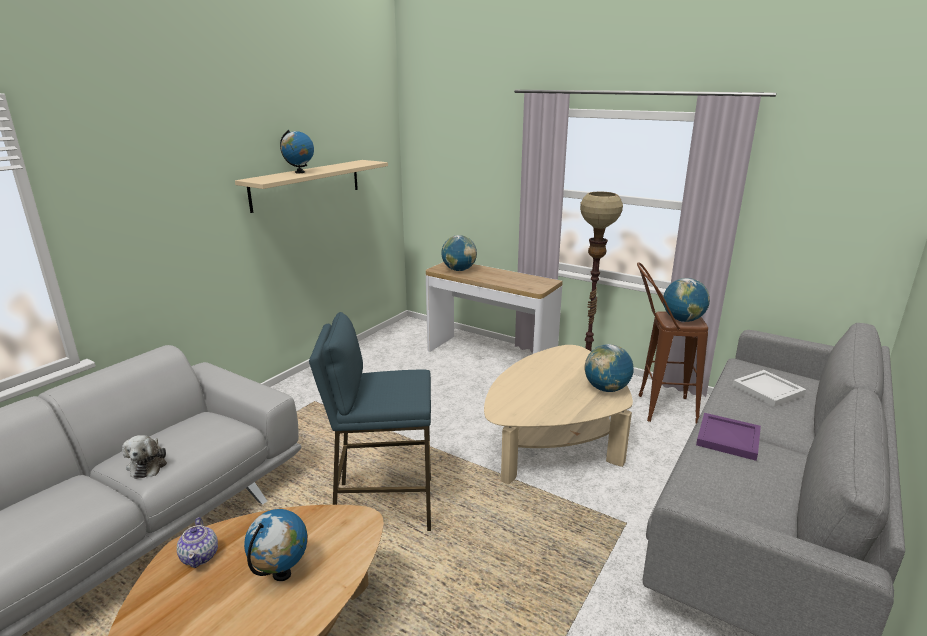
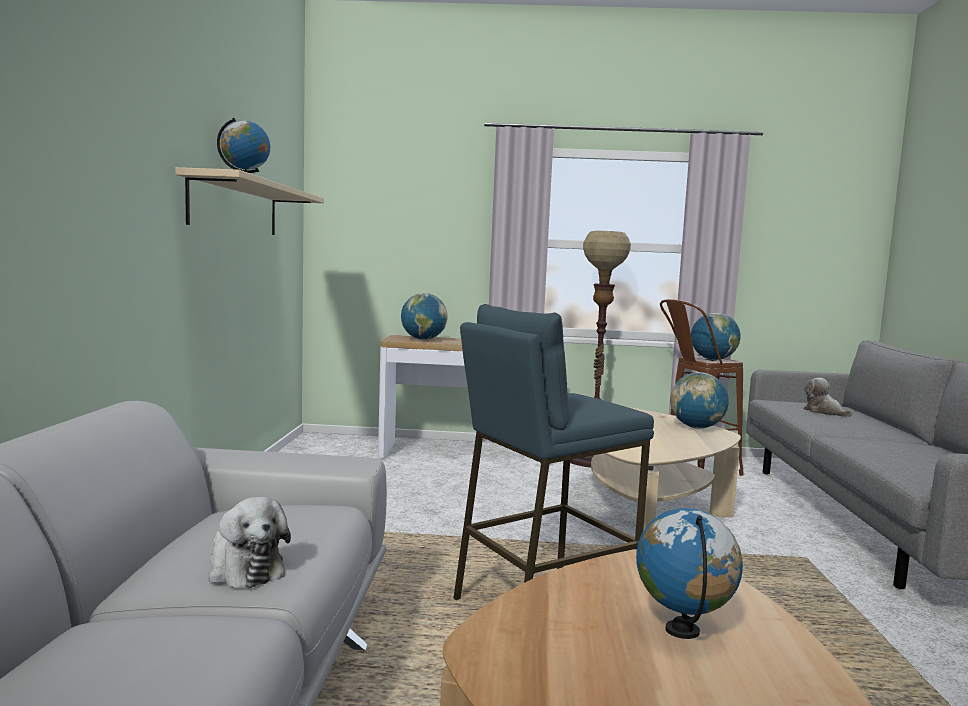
camera: 30 degrees left, 15 degrees down
(200, 556) = (529, 648): teapot -> none
(729, 439) = (862, 441): purple tray -> none
(768, 391) = (824, 412): white tray -> plush toy

